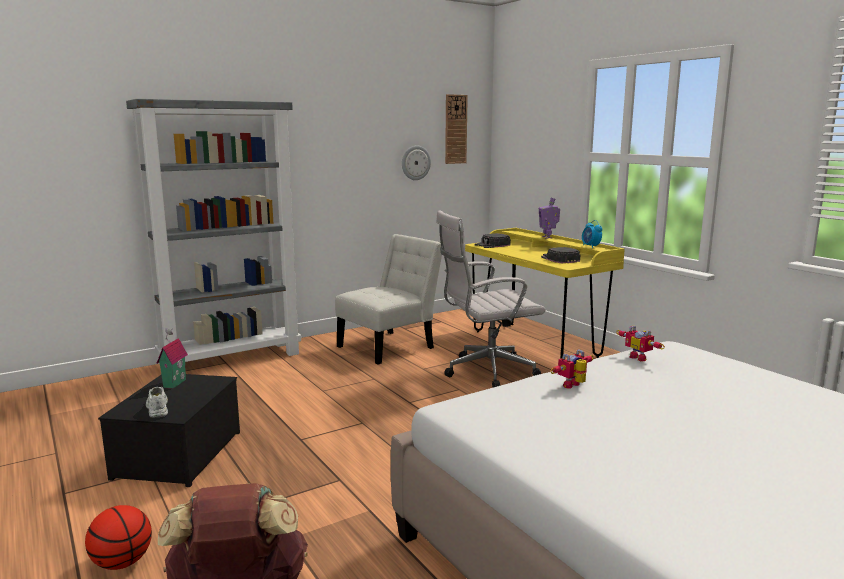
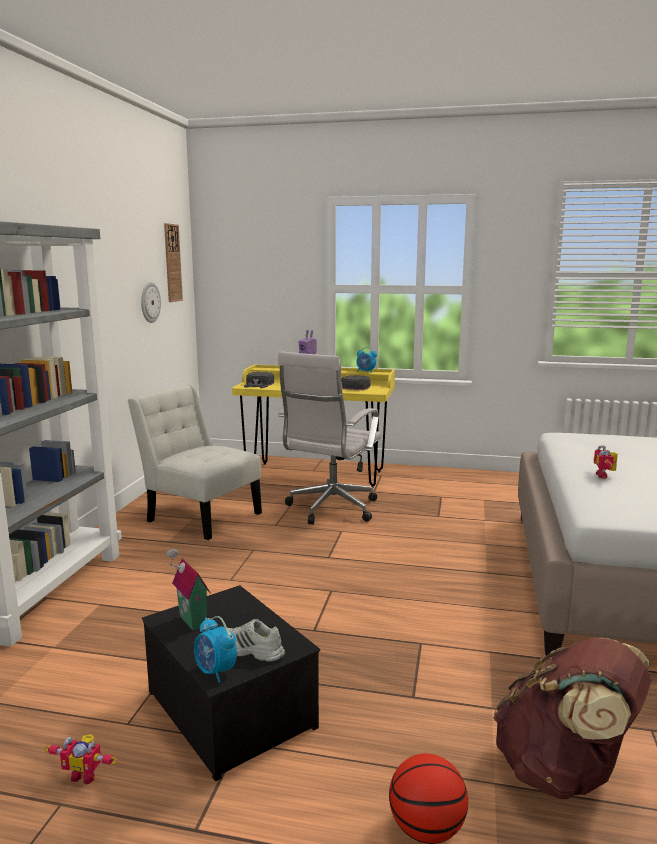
camera: 45 degrees left, 0 degrees up
(124, 409) = (215, 671): none -> alarm clock
(390, 346) = (200, 516): white chair -> white chair turned 60 degrees counterclockwise
(640, 357) = (575, 447): toy robot -> toy robot (85, 774)

